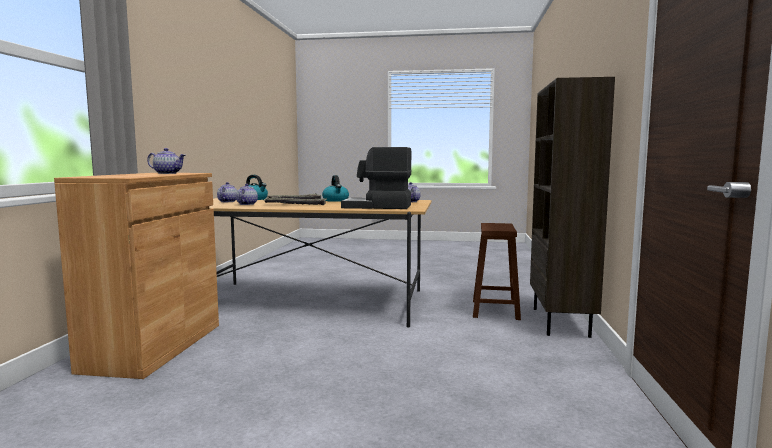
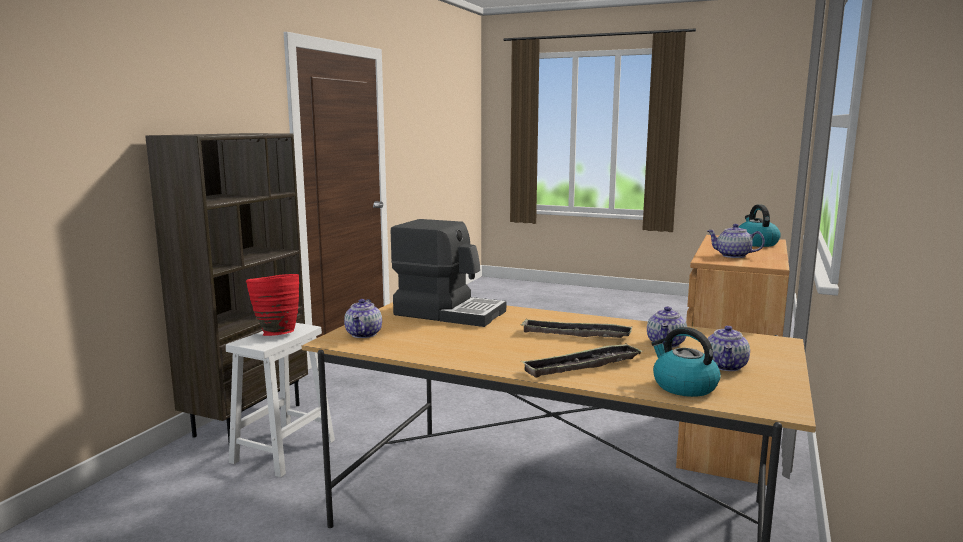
camera: 165 degrees left, 5 degrees up
(336, 200) = (495, 355): kettle -> kettle (756, 243)
(495, 310) = (284, 450): brown stool -> white stool
(500, 227) = (276, 333): none -> red vase

